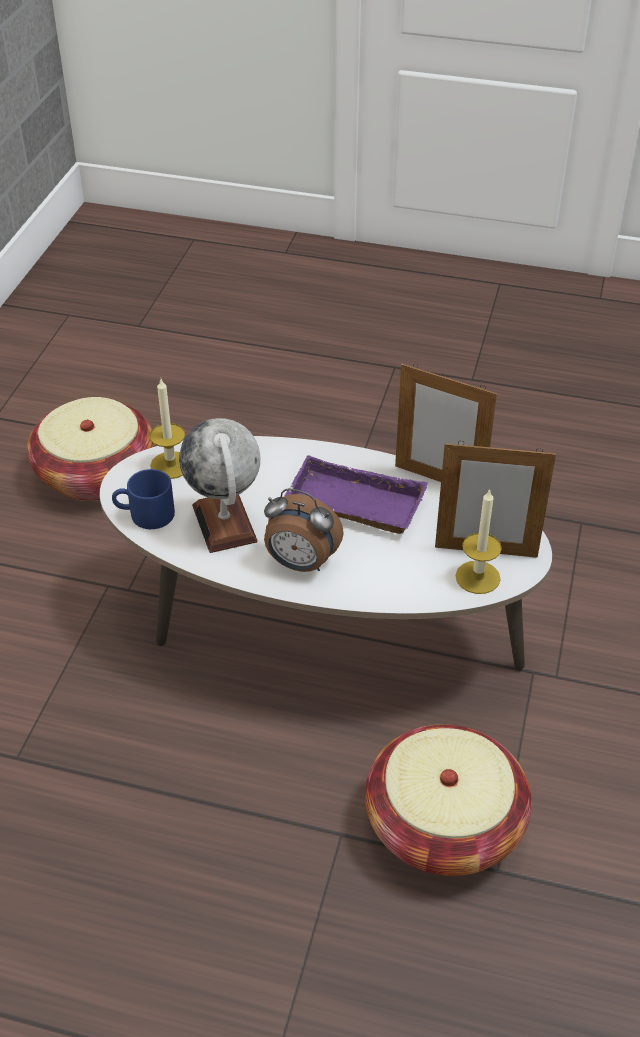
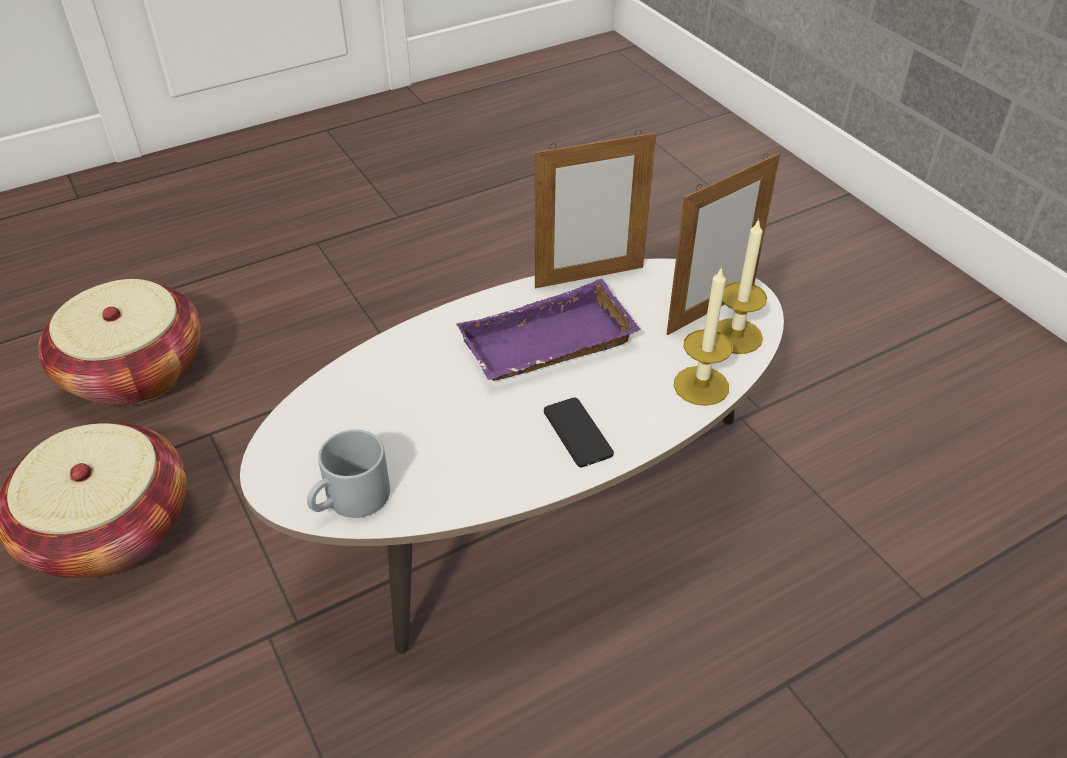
camera: 45 degrees left, 0 degrees up
(144, 515) = (350, 500): blue mug -> grey mug
(170, 465) = (308, 429): candle -> candle (701, 385)
(224, 523) = (449, 447): globe -> none
(300, 563) = (577, 432): alarm clock -> phone
(444, 824) = (844, 598): basket -> basket (135, 371)

